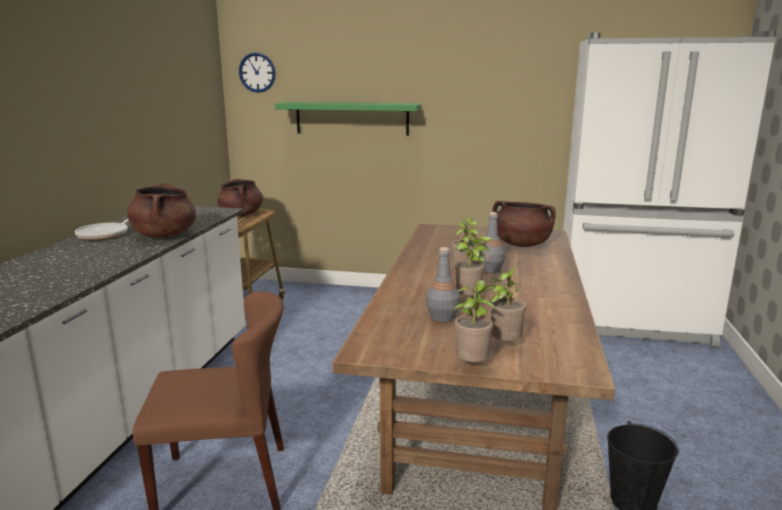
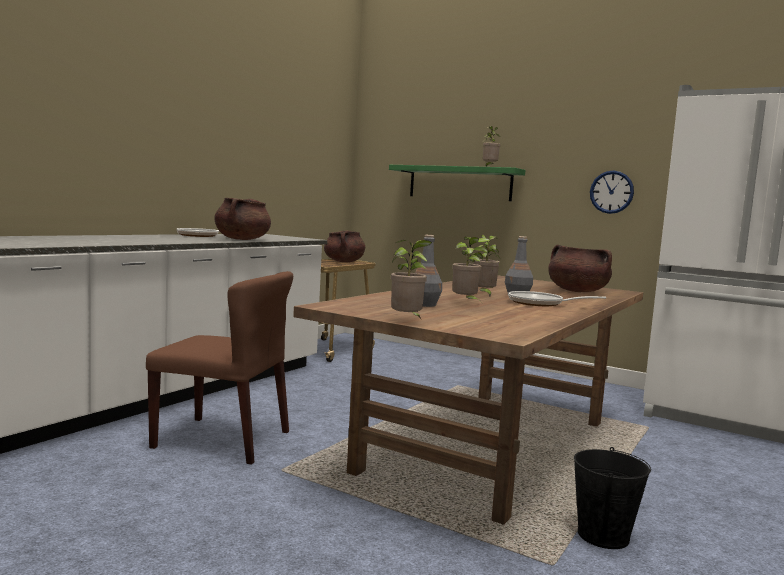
camera: 20 degrees right, 10 degrees down
(257, 72) = (382, 140): wall clock -> wall clock (611, 192)
(504, 345) = (455, 319): potted plant -> potted plant (489, 167)
(526, 283) = (540, 304): none -> frying pan

